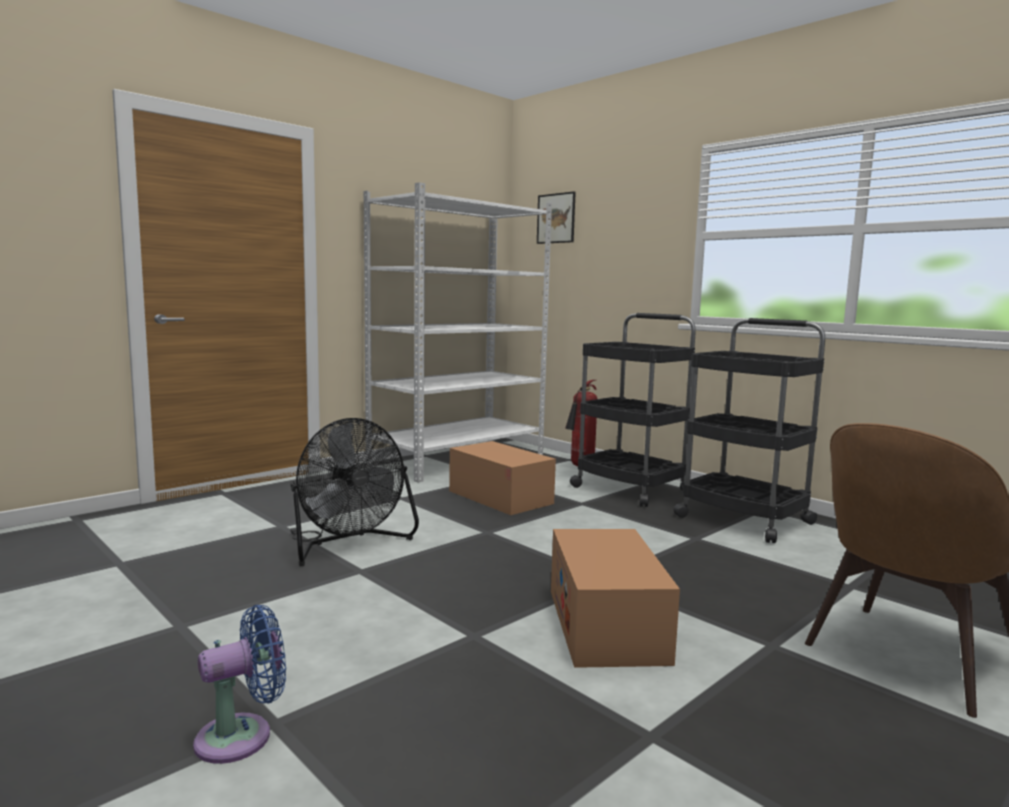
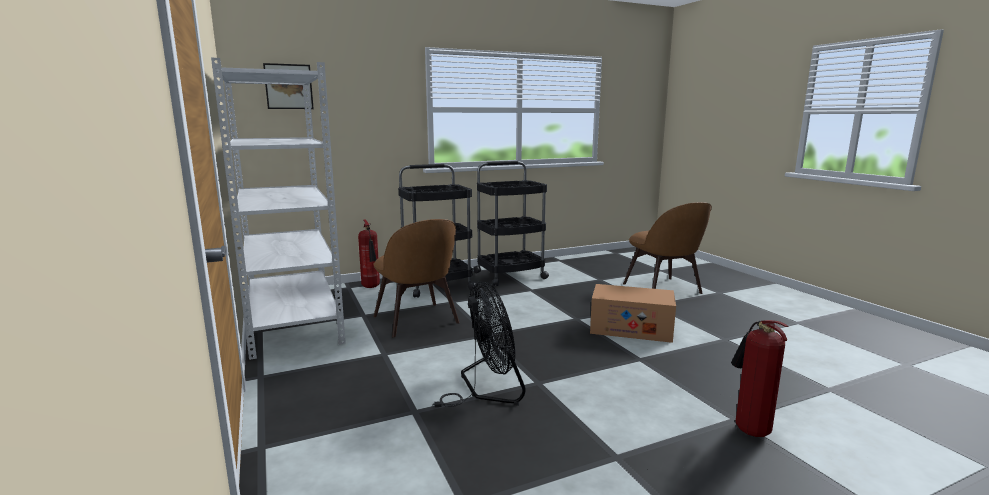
camera: 70 degrees left, 5 degrees up
(242, 736) = (748, 429): blue fan -> fire extinguisher
(500, 497) = (417, 321): cardboard box -> brown chair

